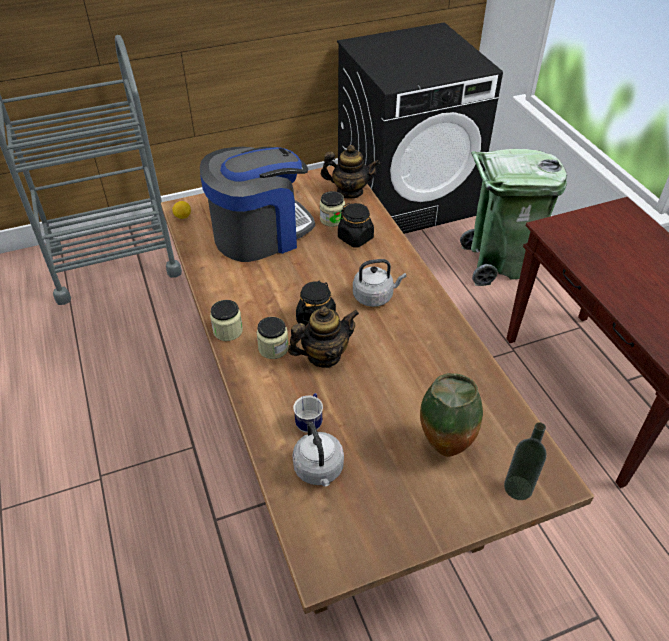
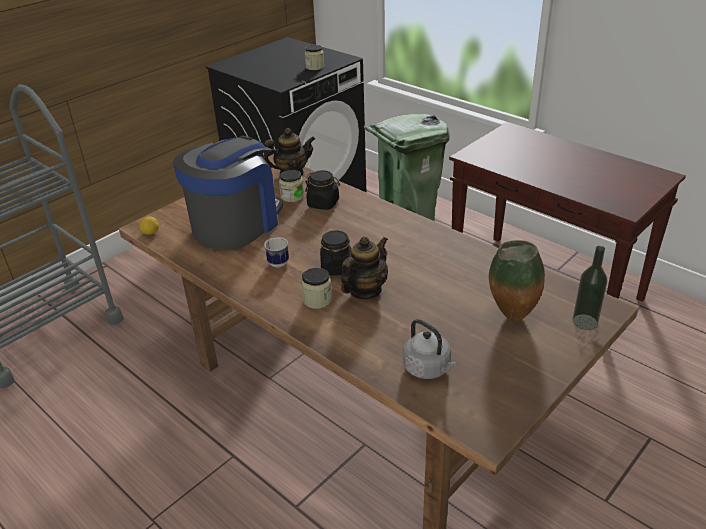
camera: 25 degrees left, 10 degrees down
(228, 331) = (265, 301): jar -> jar (314, 67)
(310, 421) = (392, 339): mug -> mug (278, 261)
(375, 296) = (373, 237): grey kettle -> none

